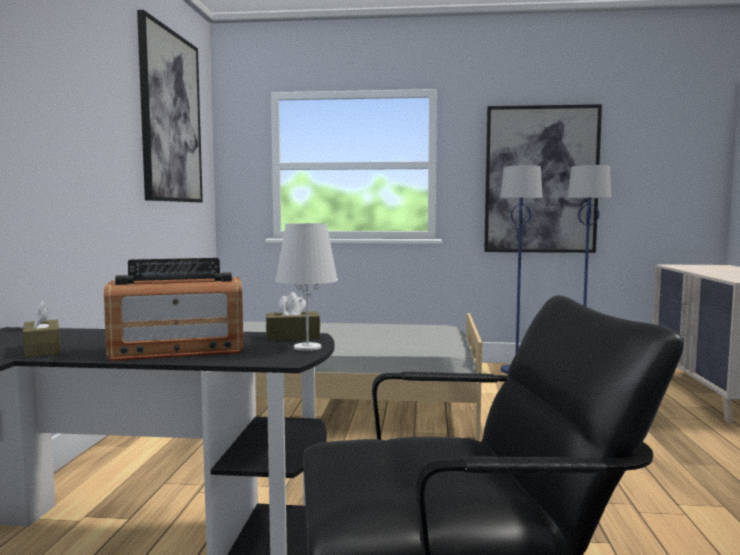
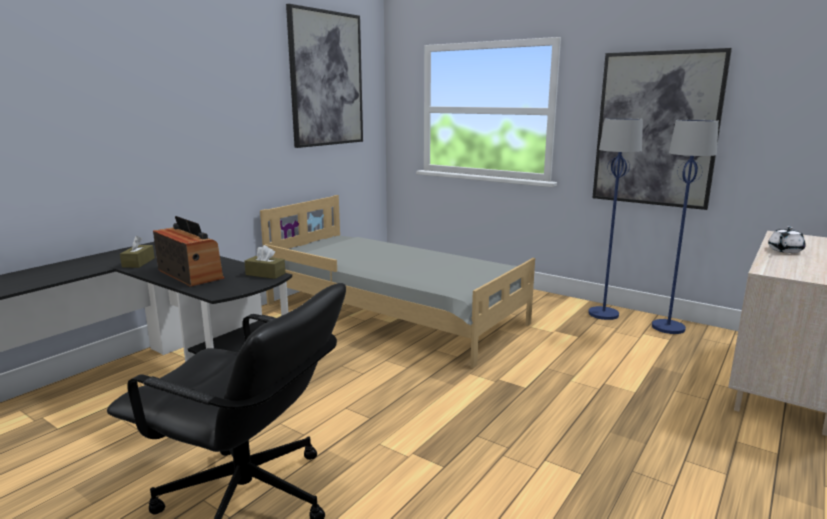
camera: 30 degrees right, 10 degrees up
(177, 350) = (190, 274): radio -> radio turned 150 degrees counterclockwise
(307, 347) = (251, 285): white table lamp -> none
(708, 271) = (784, 250): none -> white teapot

